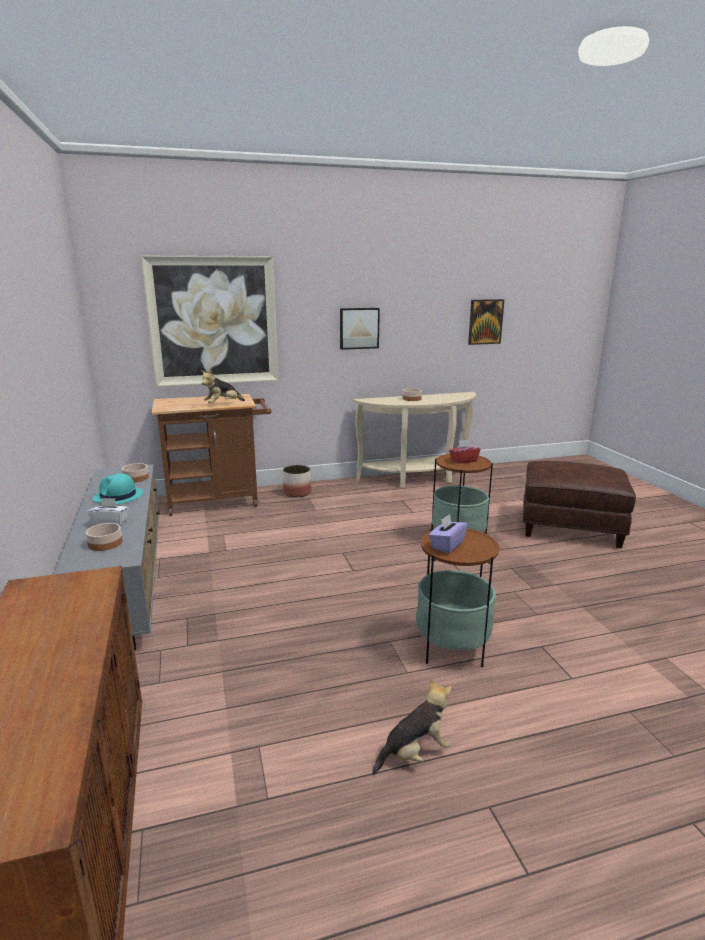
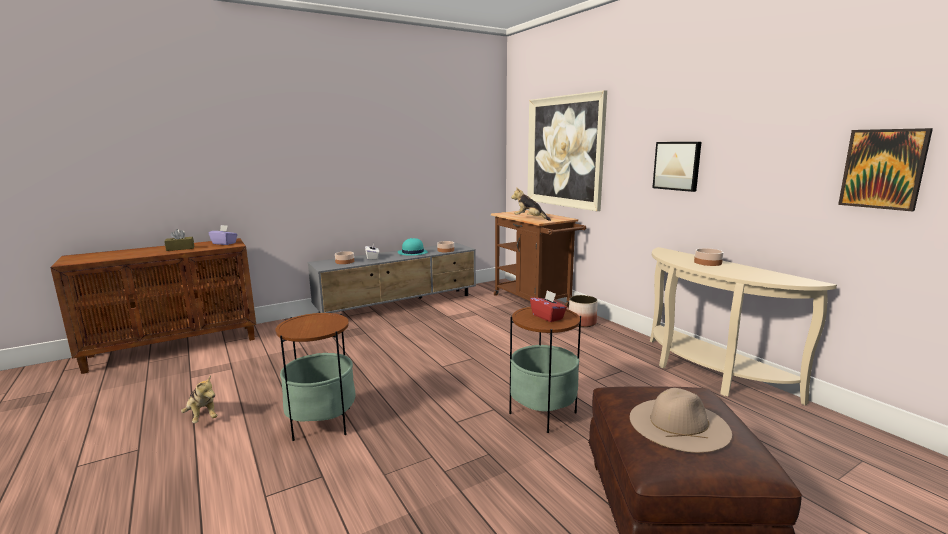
camera: 75 degrees right, 5 degrees down
(50, 639) = (180, 248): none -> brown tissue box
(447, 545) = (307, 320): purple tissue box -> purple tissue box (224, 243)
(586, 471) = (678, 424): none -> beige hat

